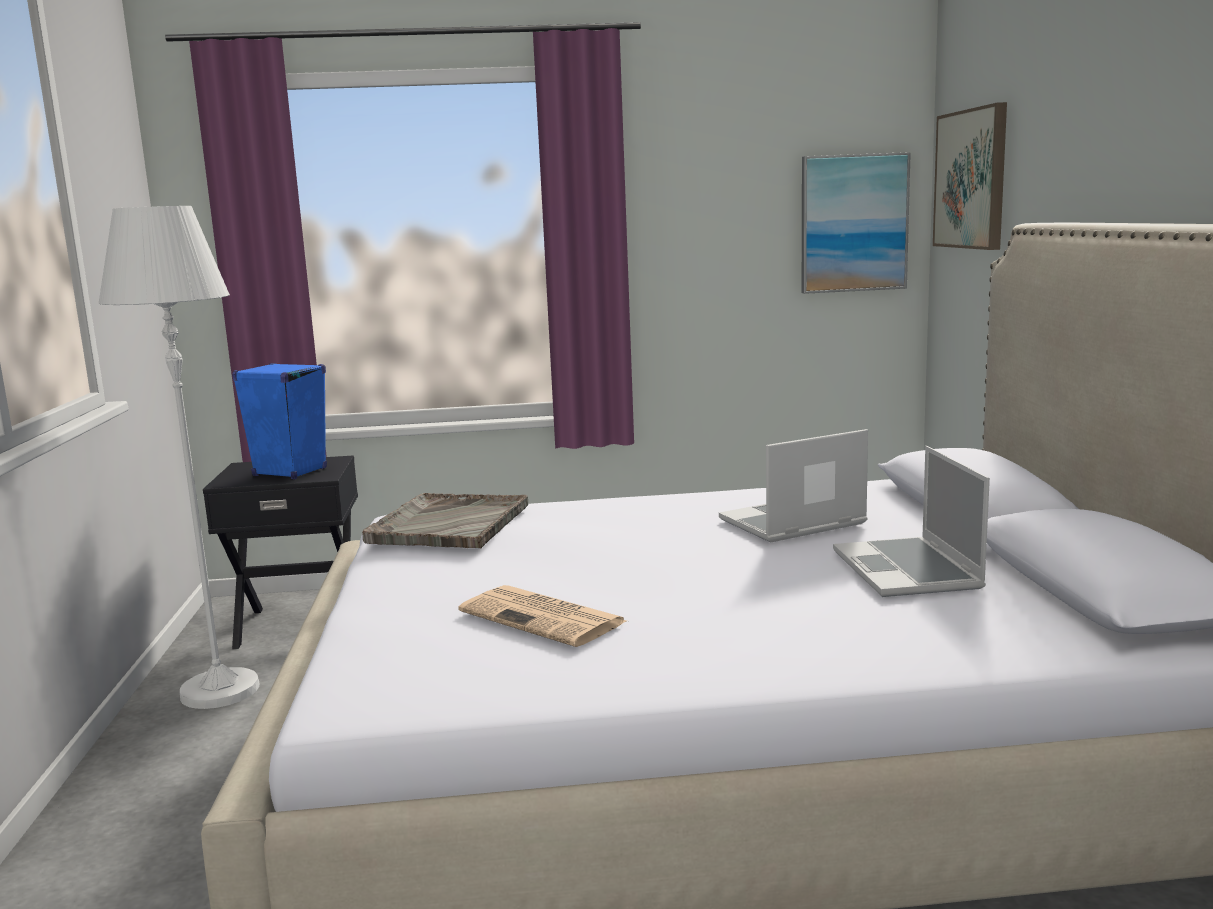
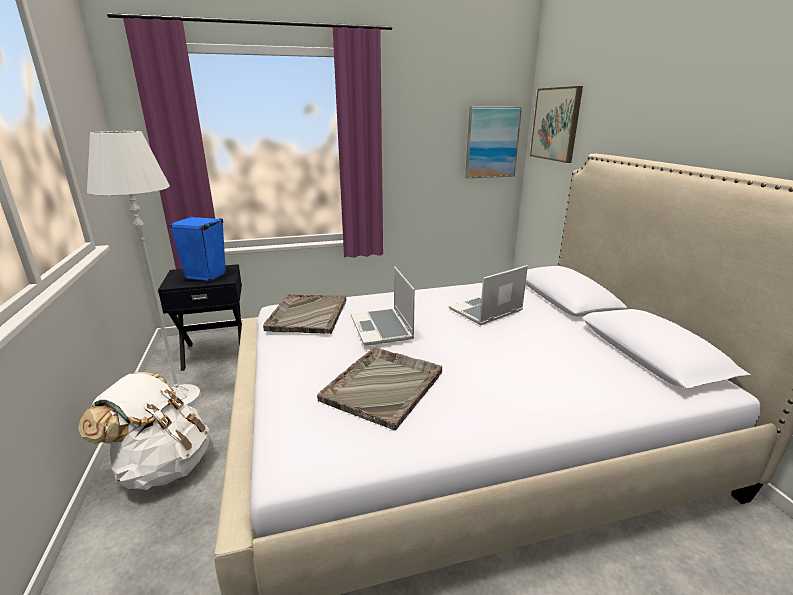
camera: 10 degrees left, 10 degrees up
(169, 785) = (162, 466): none -> white backpack
(544, 617) = (383, 386): newspaper -> grey tray
(908, 571) = (556, 344): laptop -> laptop (382, 328)

